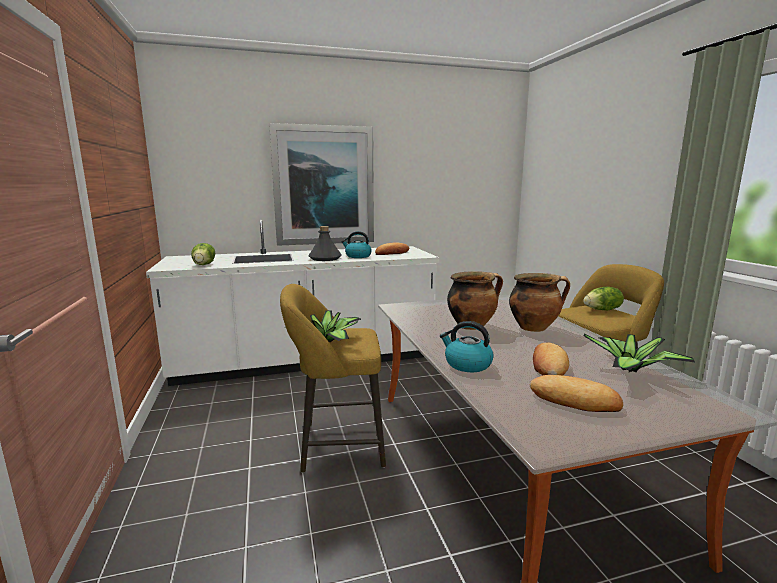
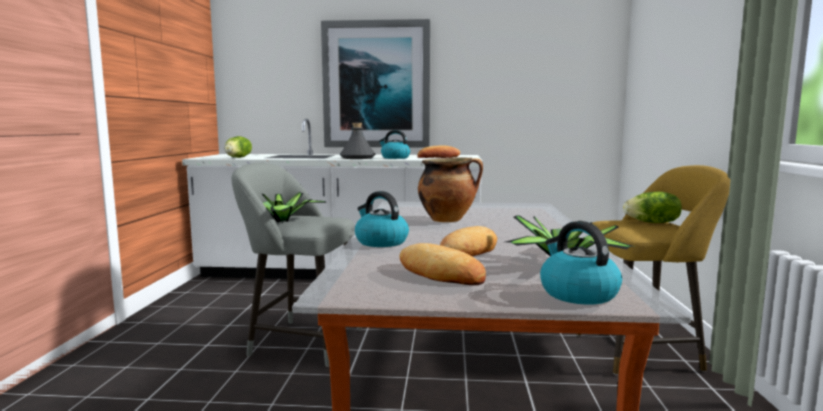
camera: 20 degrees right, 5 degrees down
(336, 445) = (300, 341): yellow stool -> grey stool
(534, 328) = (519, 226): cooking pot -> none
(694, 408) = (577, 293): none -> kettle

